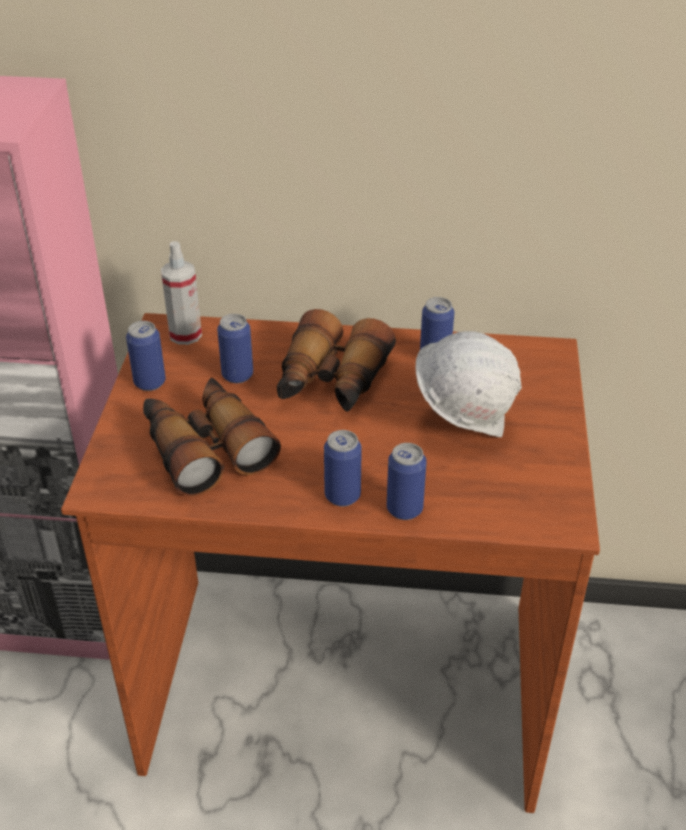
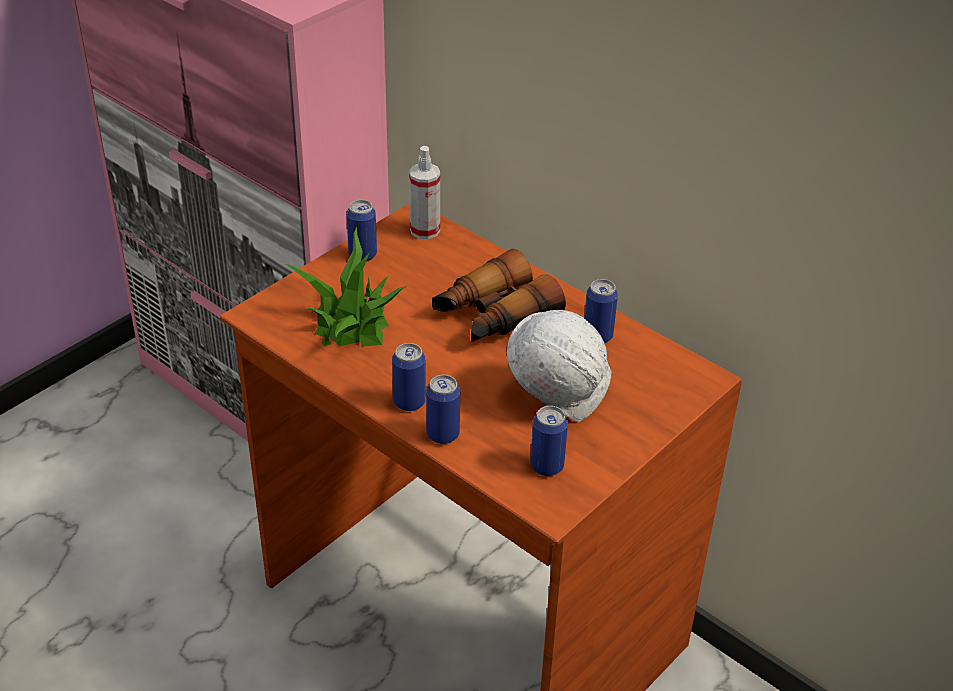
camera: 35 degrees right, 0 degrees up
(205, 447) = (352, 319): binoculars -> potted plant
(237, 375) = (430, 278): can -> can (547, 466)

